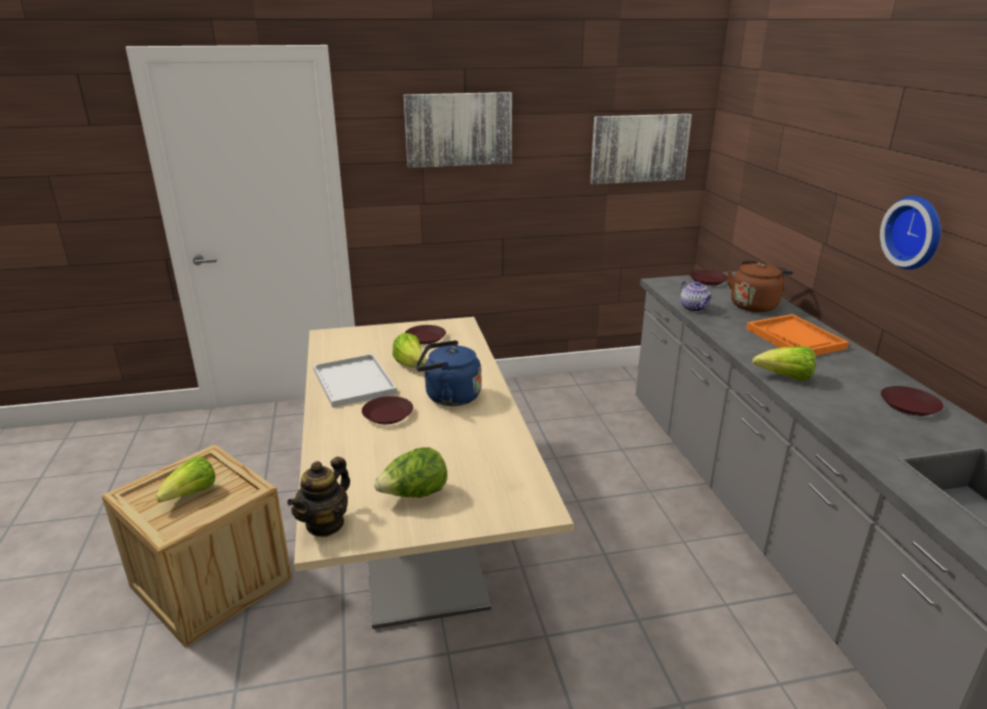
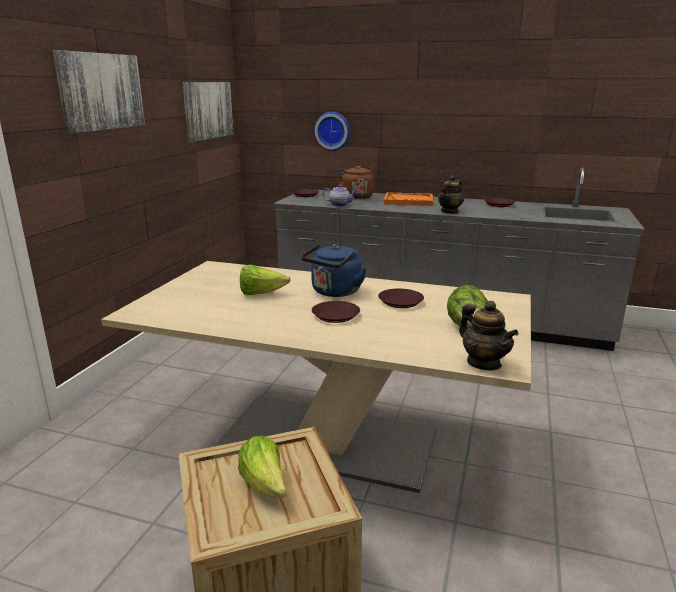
camera: 60 degrees left, 5 degrees down
(352, 381) = (253, 318): white tray -> none
(426, 338) = (217, 280): brown plate -> brown plate (400, 302)
(785, 377) = (450, 211): lettuce -> teapot
(916, 232) = (452, 120): wall clock -> wall clock (333, 131)

